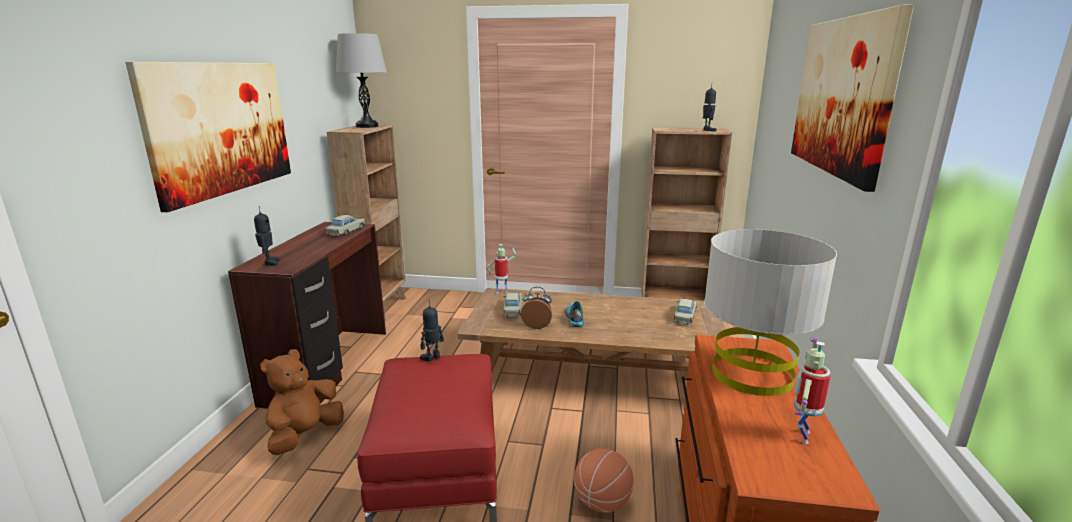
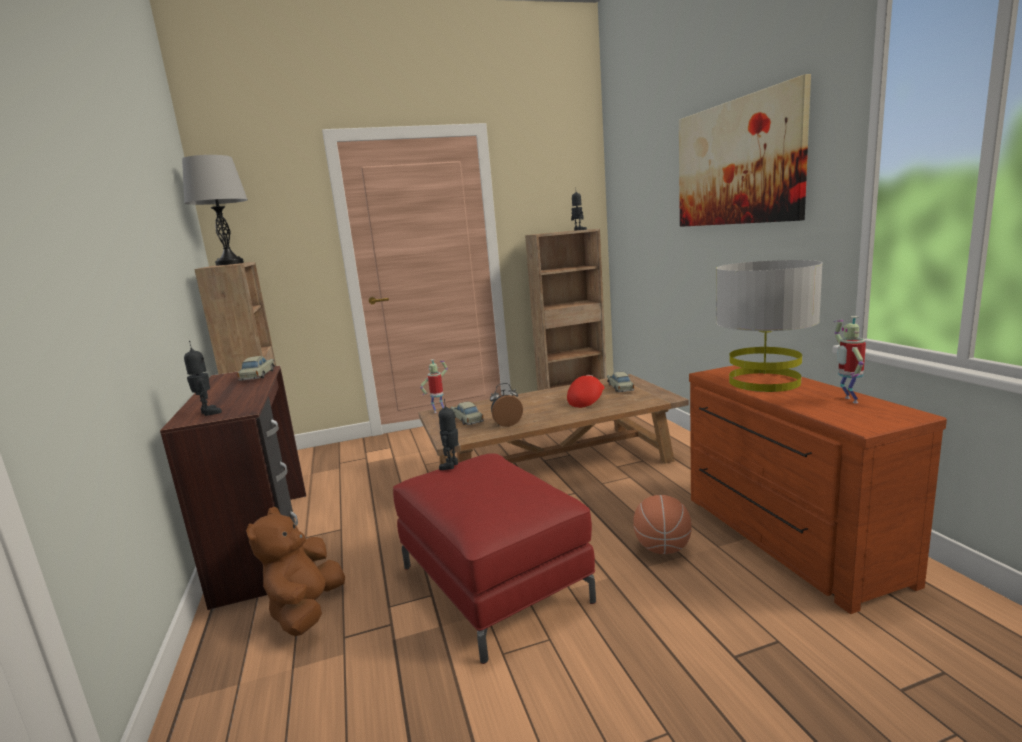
camera: 25 degrees left, 5 degrees down
(221, 128) = (118, 250): picture -> none
(574, 318) = (532, 411): shoe -> none
(634, 322) = (586, 401): none -> red cap

